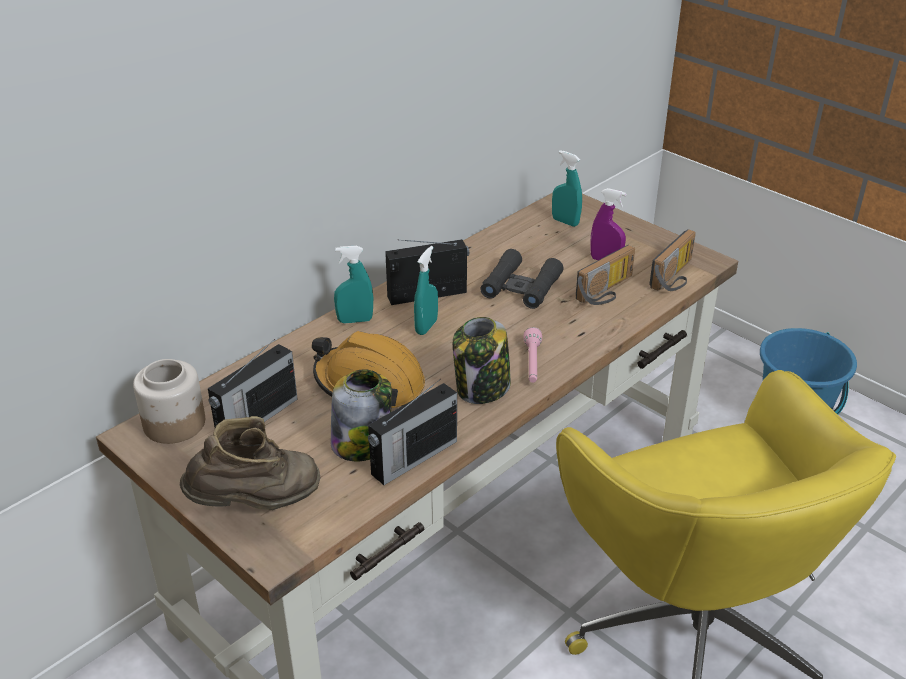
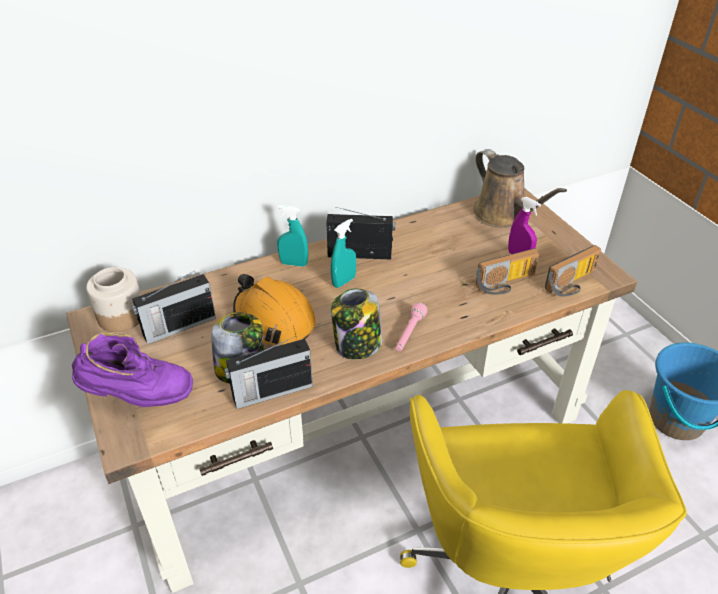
camera: 20 degrees right, 5 degrees up
(257, 504) = (139, 398): brown boot -> purple boot
(521, 287) = (437, 264): black binoculars -> none
(565, 222) = (503, 215): turquoise spray bottle -> brown watering can

